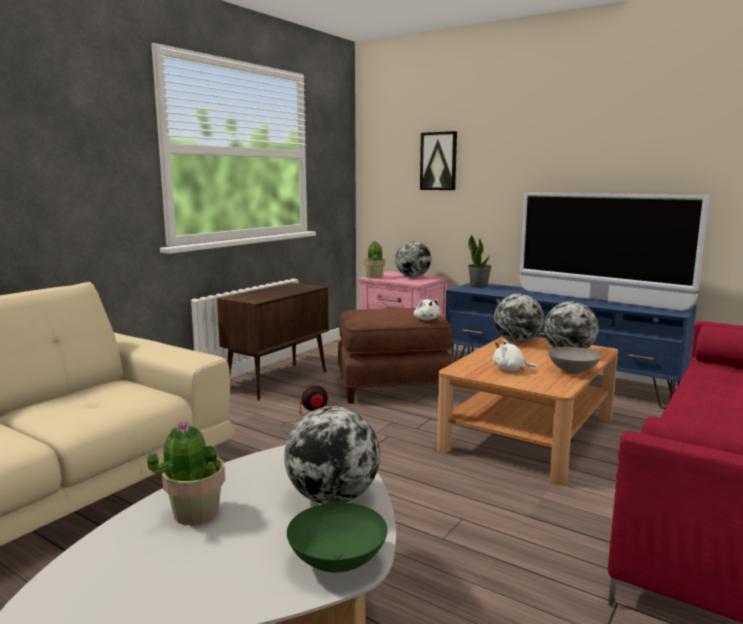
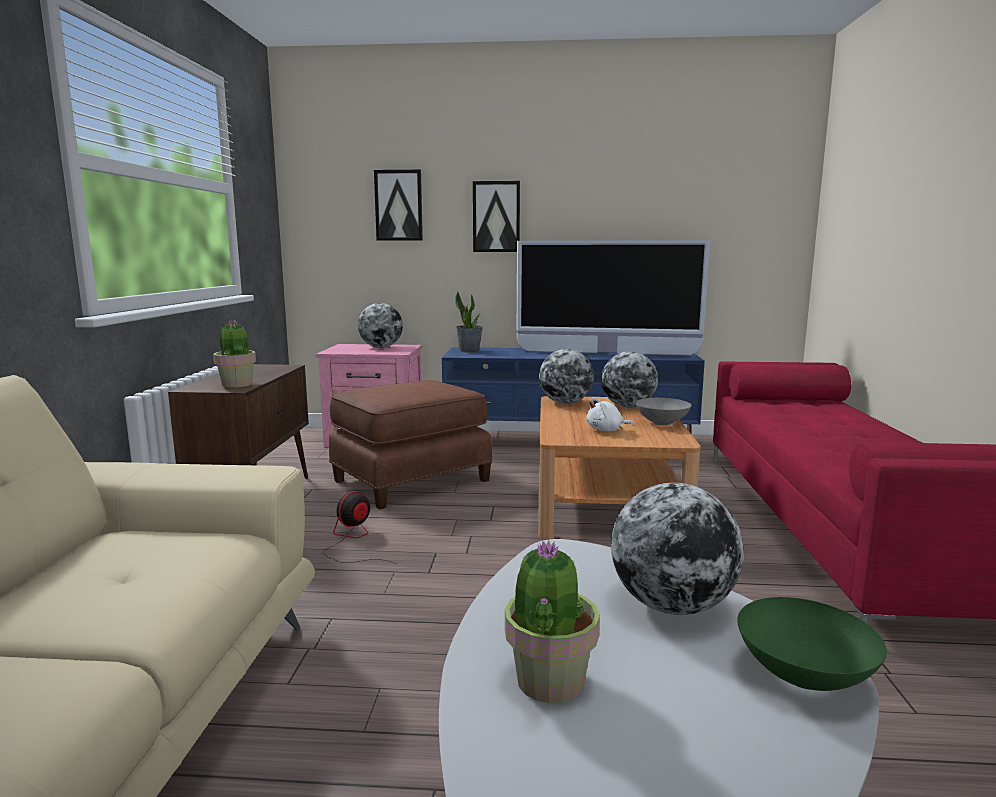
camera: 30 degrees left, 0 degrees up
(374, 277) = (334, 351): potted plant -> potted plant (237, 384)
(426, 319) = (454, 391): white plush toy -> none
(516, 170) = (496, 217): none -> picture

